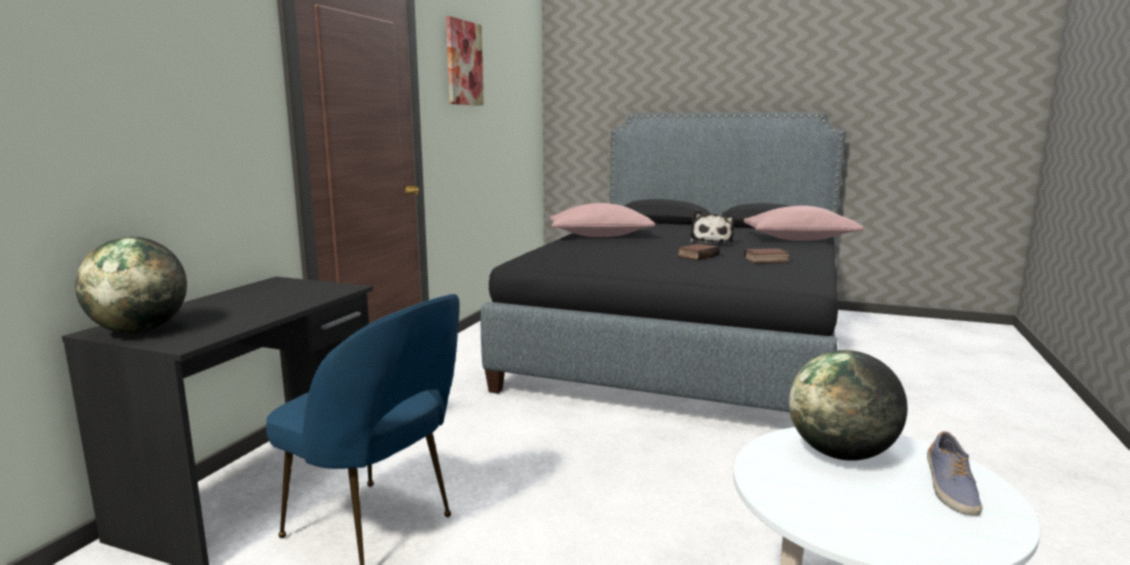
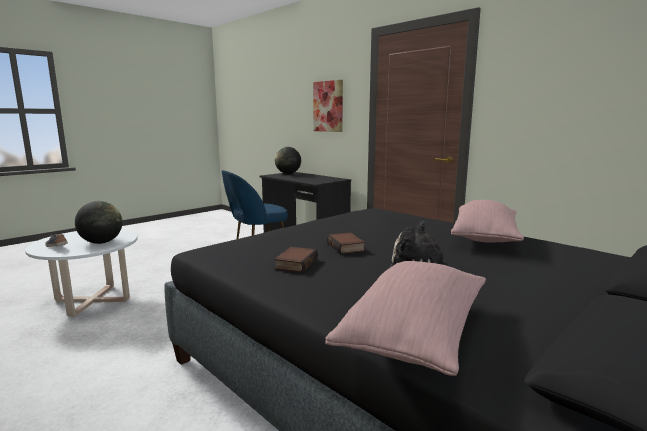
camera: 115 degrees right, 0 degrees up
(463, 63) = (553, 55): picture -> picture (328, 106)

